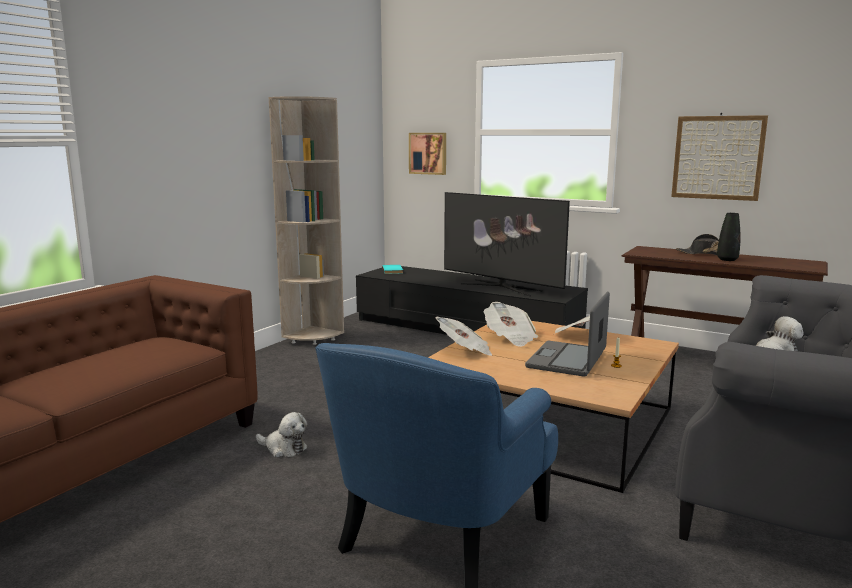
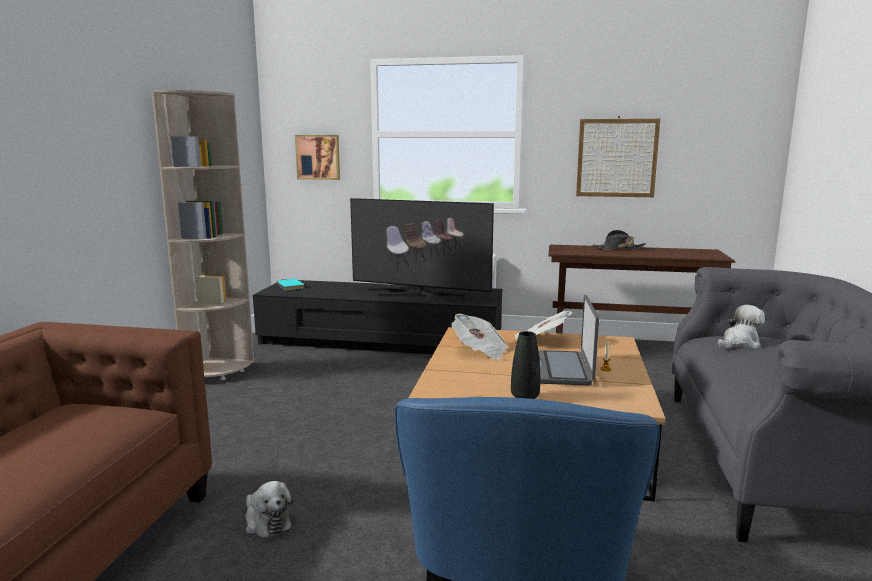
camera: 20 degrees left, 0 degrees up
(284, 448) = (266, 521): plush toy -> plush toy turned 45 degrees clockwise
(465, 351) = (448, 372): newspaper -> none
(727, 259) = (643, 253): black vase -> black vase (525, 397)

